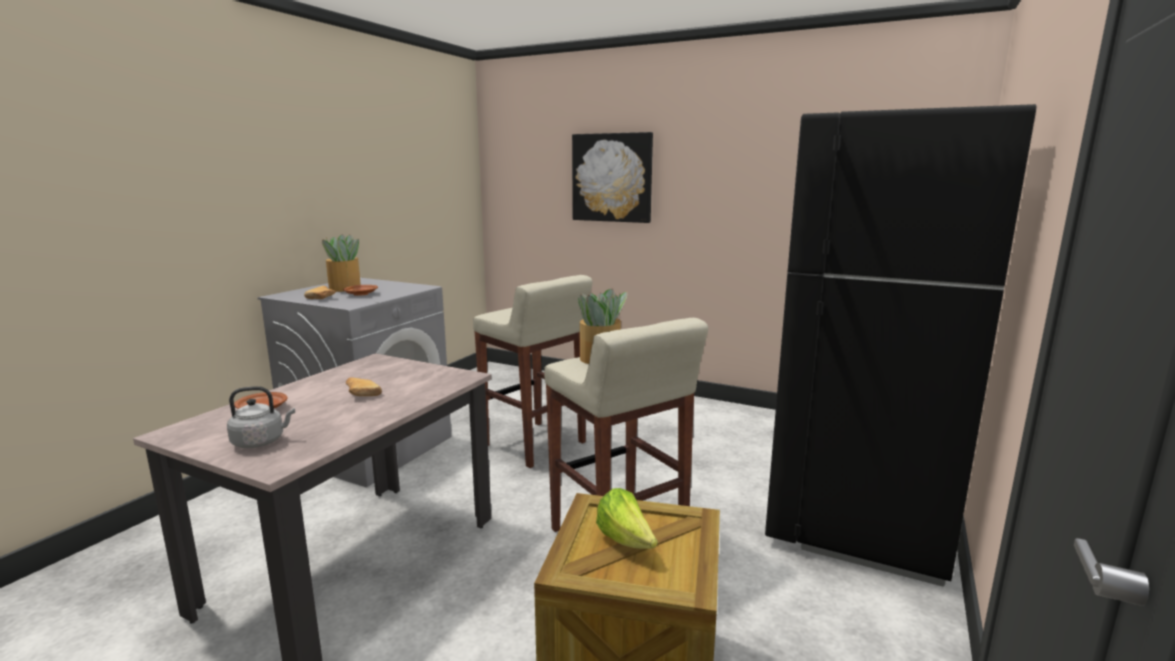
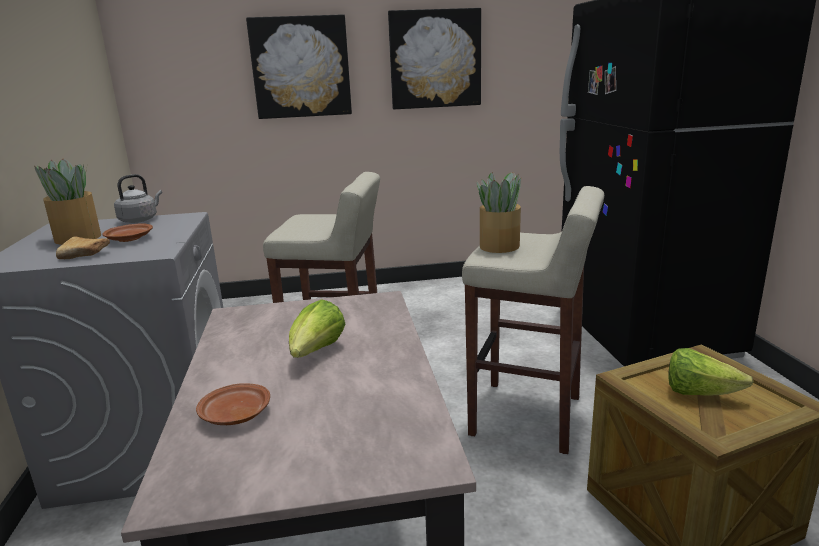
camera: 35 degrees left, 5 degrees up
(261, 442) = (340, 447): grey kettle -> grey kettle (140, 220)
(361, 393) = (316, 352): bread -> lettuce
(736, 176) = (435, 59): none -> picture

